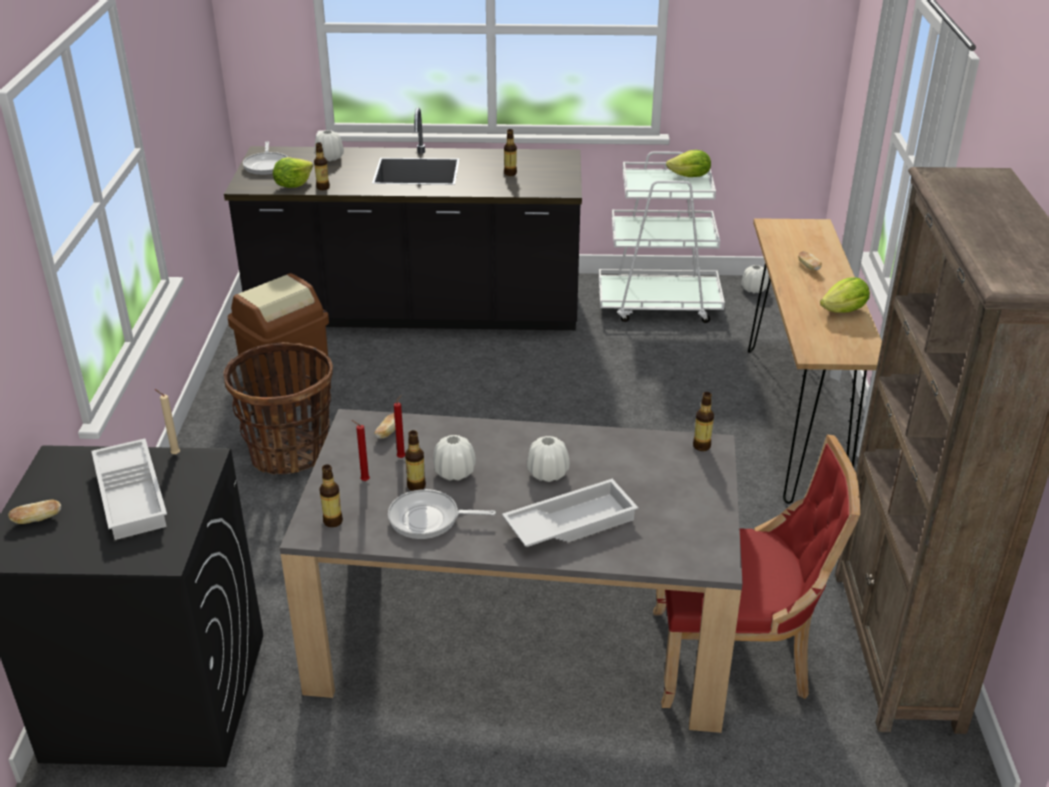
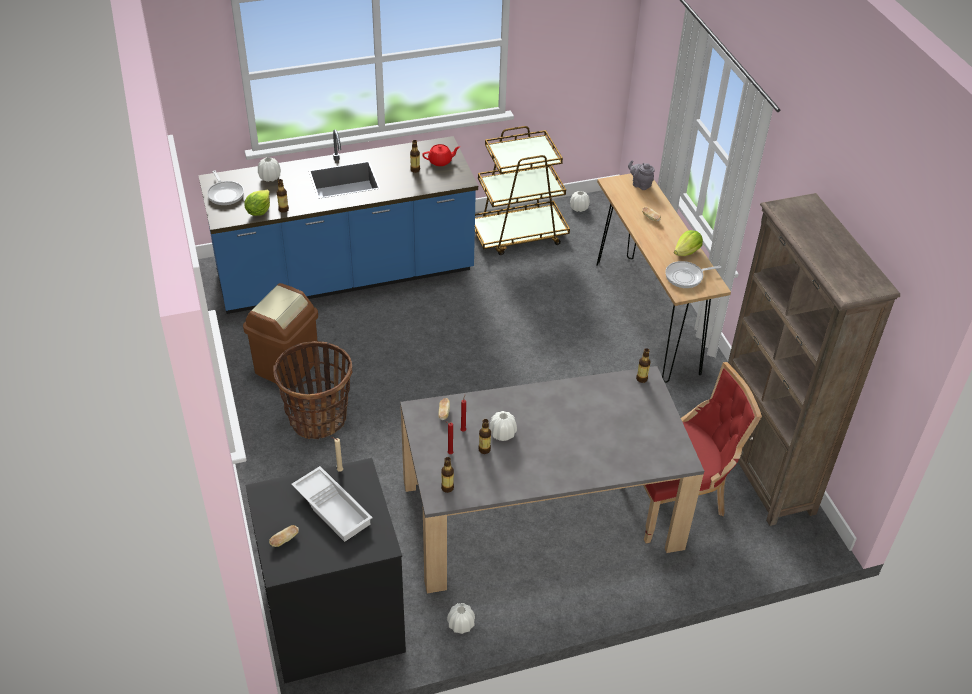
camera: 20 degrees left, 10 degrees up
(417, 311) = (345, 275): black counter -> blue counter
(428, 519) = (505, 472): frying pan -> frying pan (686, 277)
(547, 473) = (559, 421): white vase -> white vase (461, 624)
(548, 170) = (440, 161): none -> red teapot
(570, 522) = (590, 453): white tray -> none
(659, 304) = (519, 234): white cart -> brown cart
(690, 176) = (536, 144): lettuce -> none
(811, 231) = (640, 184): none -> grey teapot

